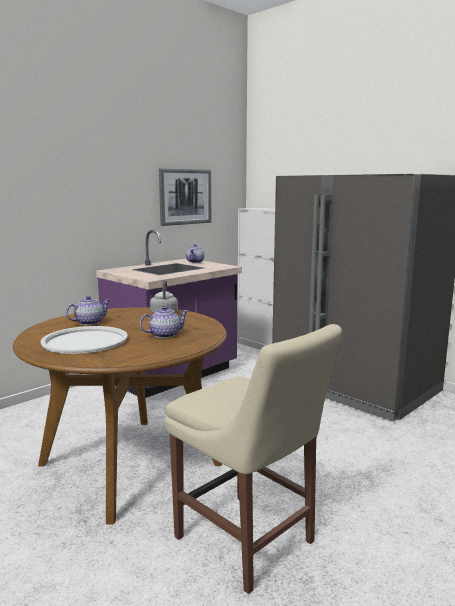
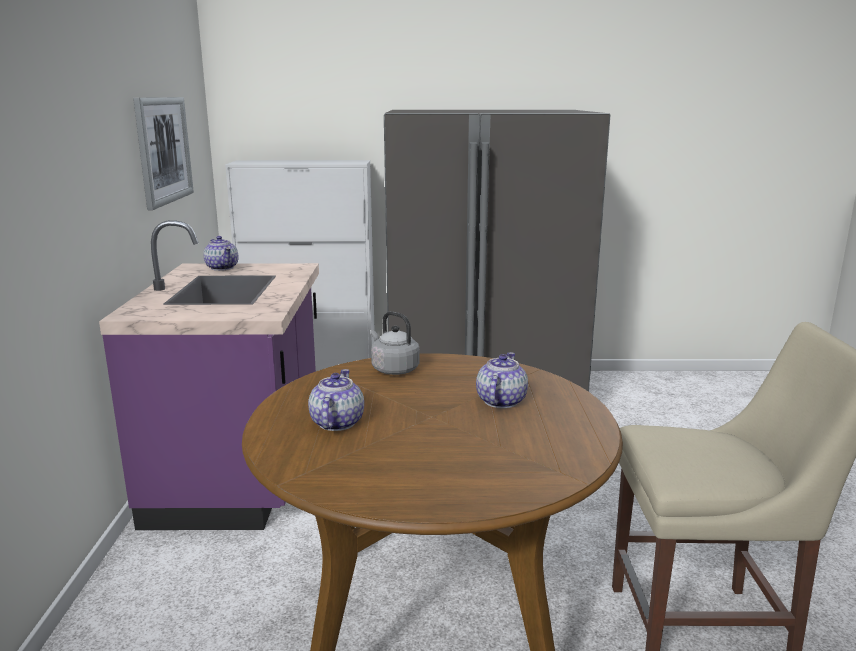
camera: 45 degrees left, 5 degrees up
(85, 341) = (438, 455): white tray -> none

